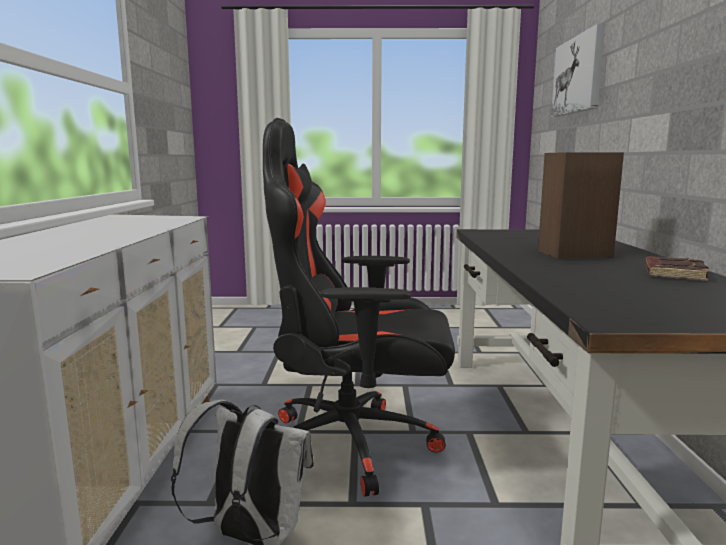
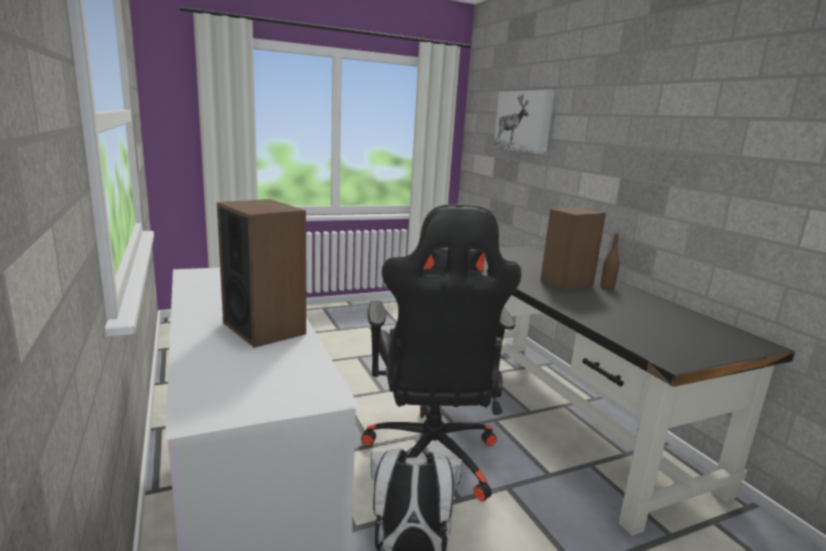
camera: 25 degrees left, 5 degrees up
(88, 239) = (264, 328): none -> speaker
(361, 446) = (430, 449): black office chair -> black office chair turned 75 degrees counterclockwise
(634, 259) = (607, 286): none -> brown bottle
(672, 274) = (646, 303): brown book -> none

